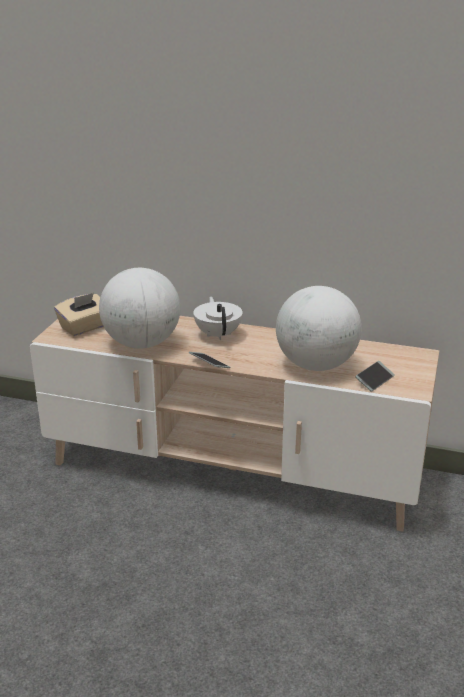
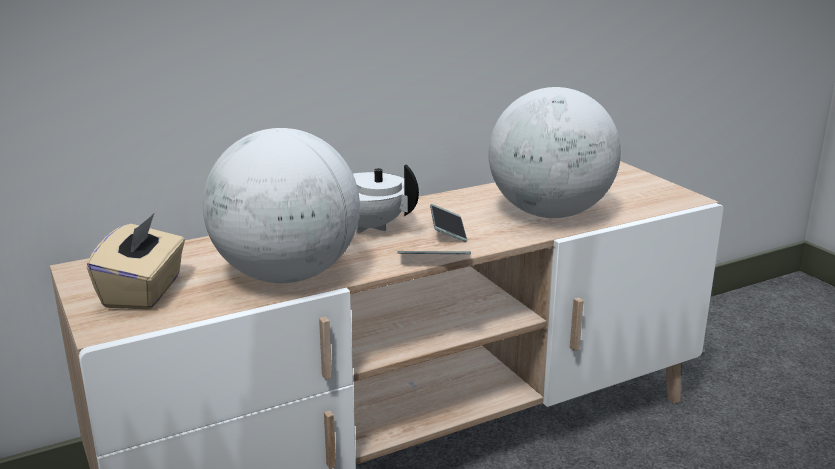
camera: 45 degrees left, 5 degrees down
(374, 380) = (633, 204): phone -> phone (448, 229)

